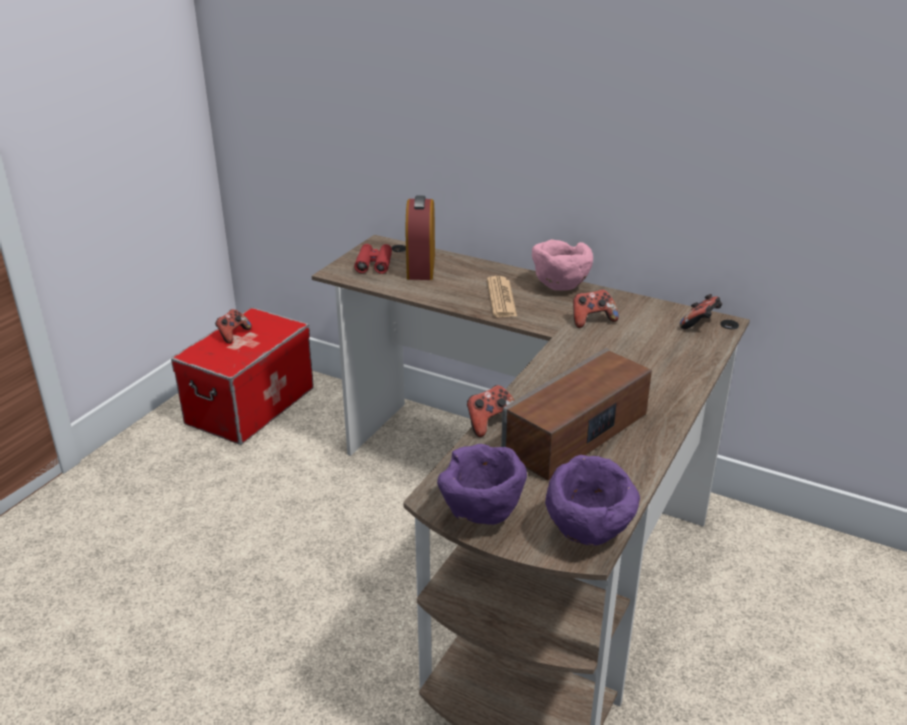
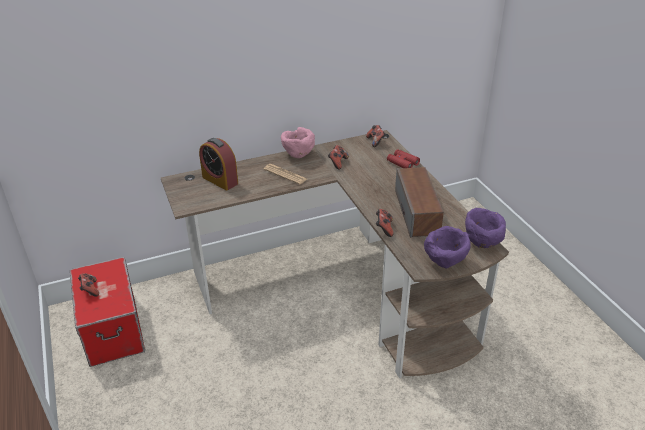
camera: 50 degrees left, 5 degrees up
(374, 264) = (194, 192): red binoculars -> red binoculars (402, 163)

